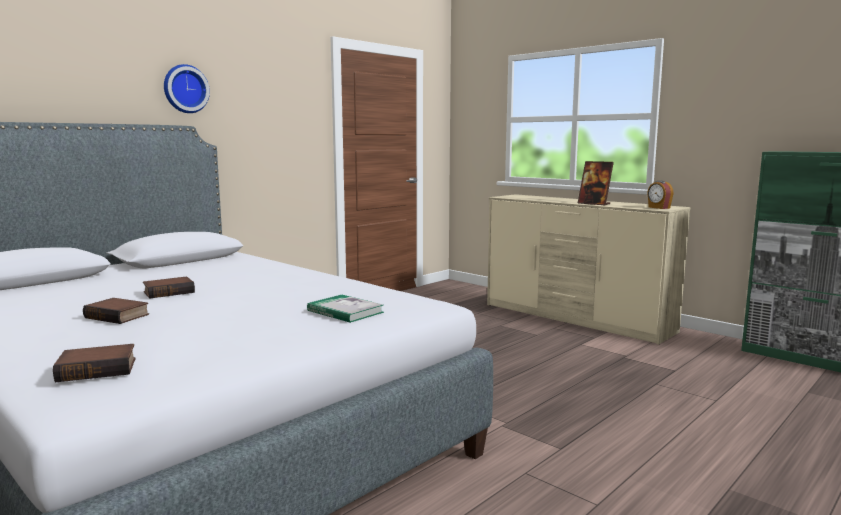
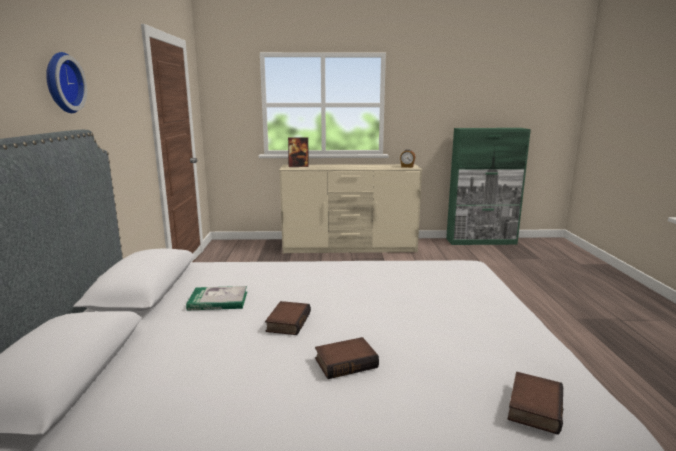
camera: 45 degrees left, 5 degrees up
(345, 311) = (455, 287): book -> book (218, 301)
(594, 204) = (365, 168): picture frame -> picture frame (298, 166)

